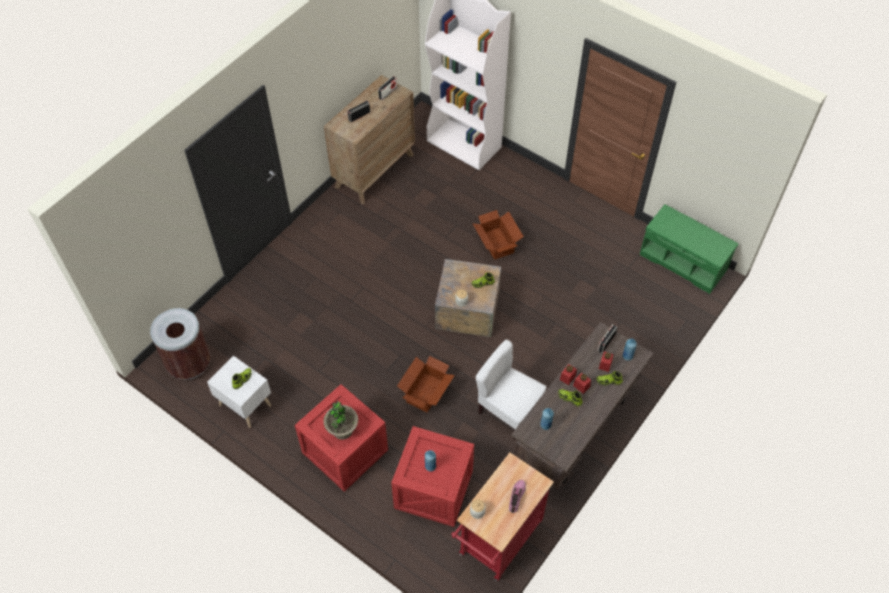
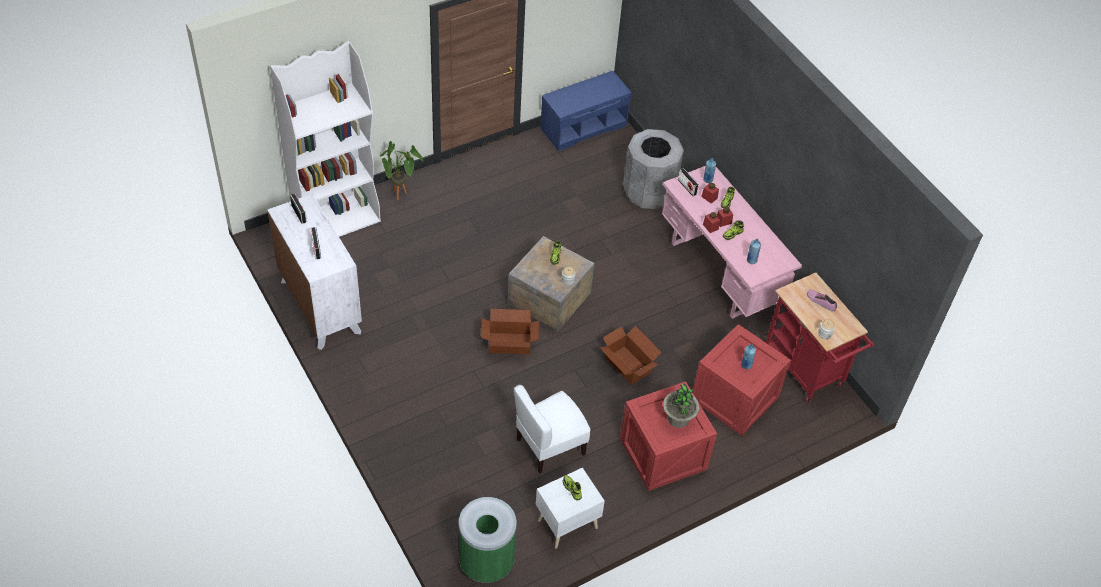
camera: 70 degrees left, 5 degrees down
(189, 364) = (486, 562): brown trash can -> green trash can
(374, 170) = (320, 306): brown dresser -> white dresser
(497, 243) = (482, 244): cardboard box -> cardboard box (509, 343)
(508, 410) = (677, 311): white chair -> white chair (549, 446)
(513, 172) = (401, 196): none -> potted plant
(575, 430) = (720, 273): brown desk -> pink desk
(637, 340) = (649, 192): none -> grey trash can
(684, 262) = (584, 126): green bench -> blue bench

